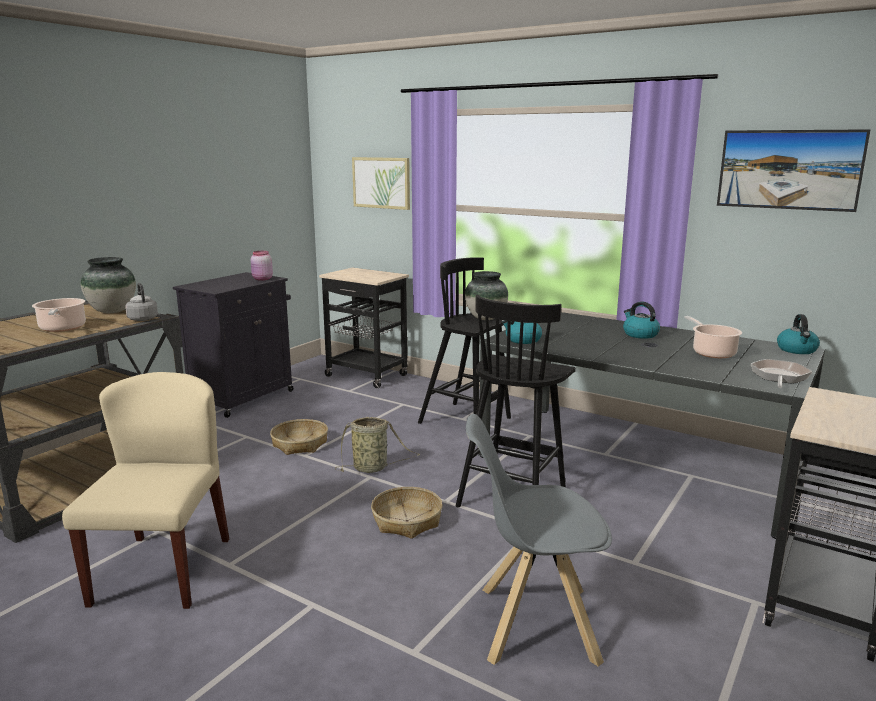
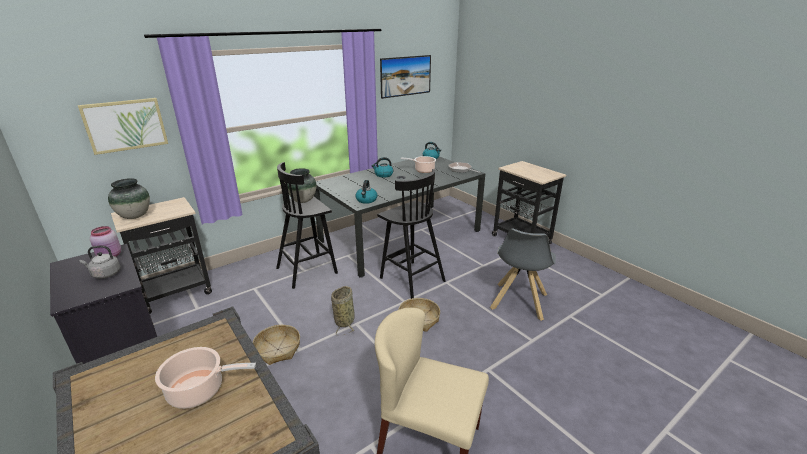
camera: 70 degrees left, 10 degrees up
(112, 311) = (154, 353): vase -> vase (134, 216)
(142, 319) = (221, 329): grey kettle -> grey kettle (105, 274)

